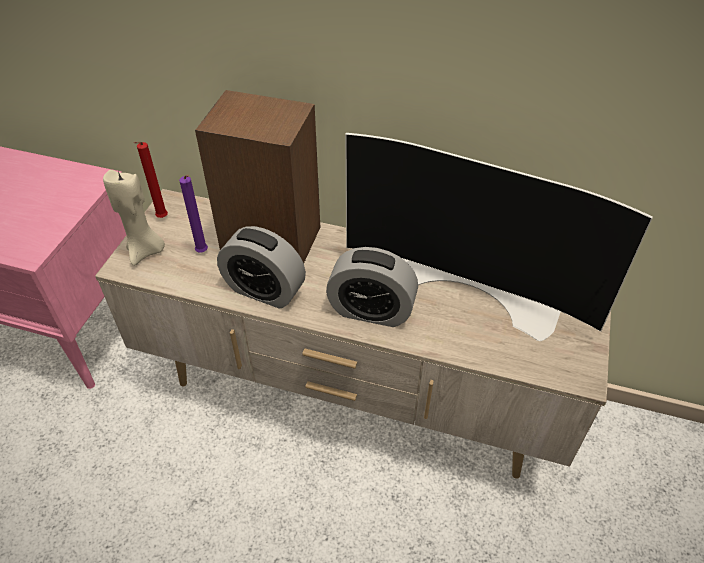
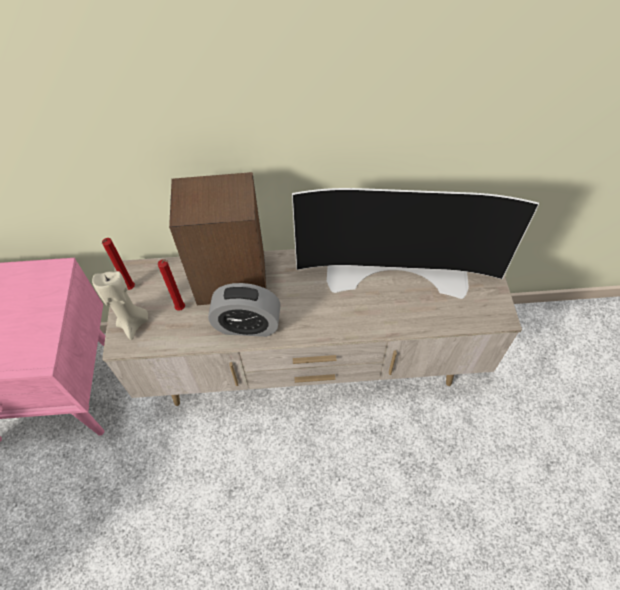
camera: 20 degrees left, 10 degrees up
(203, 253) = (182, 309): purple candle -> red candle
(371, 311) = (336, 314): alarm clock -> none

